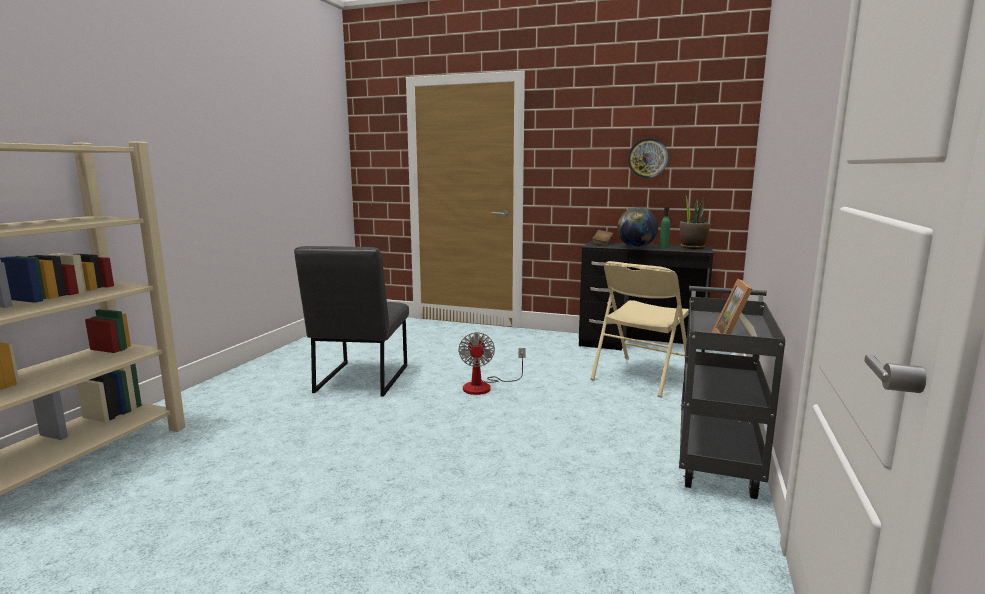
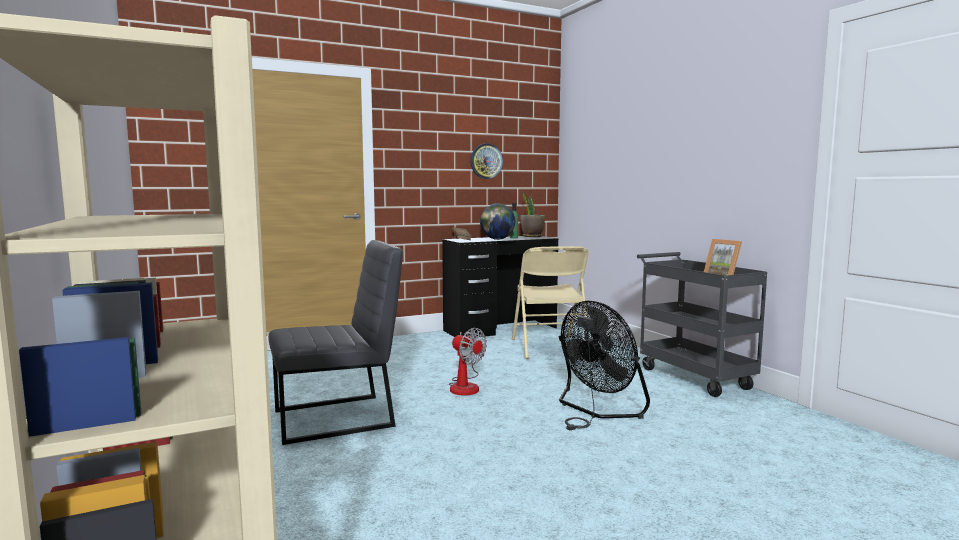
camera: 45 degrees left, 5 degrees down
(360, 379) = (338, 418): grey chair -> grey chair turned 75 degrees counterclockwise
(529, 443) = (591, 409): none -> black fan

